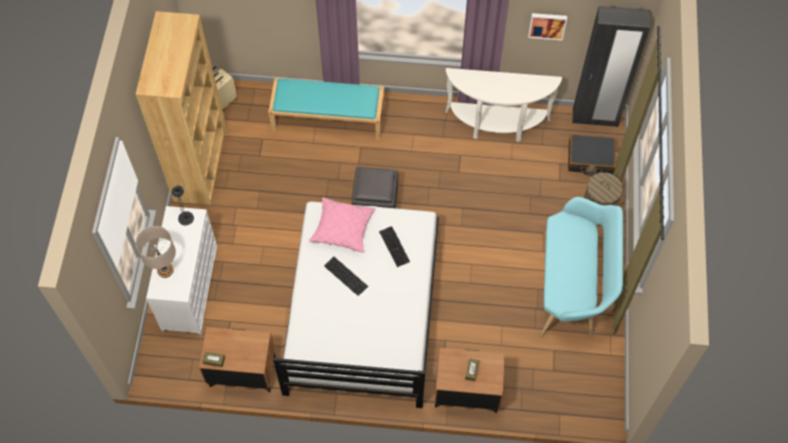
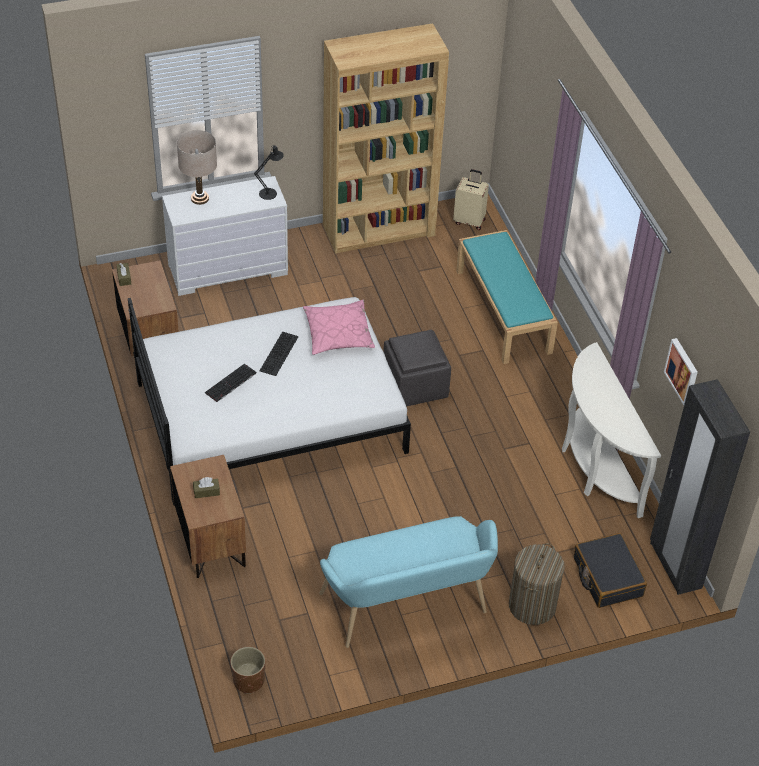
camera: 65 degrees right, 15 degrees down
(395, 247) = (338, 384): keyboard -> keyboard (230, 383)
(597, 407) = (248, 680): none -> brown planter

